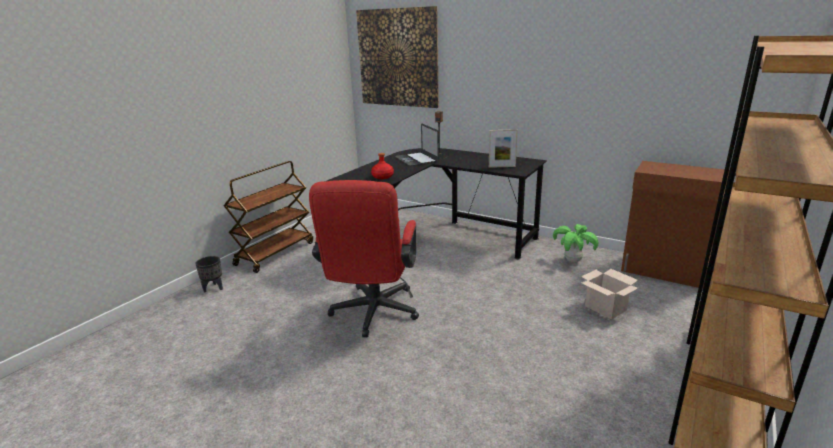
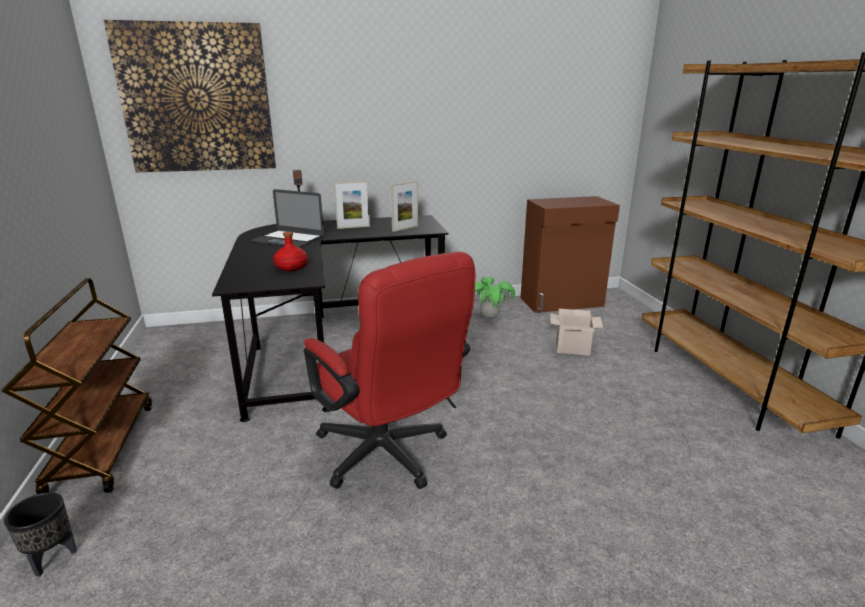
camera: 45 degrees left, 0 degrees up
(470, 159) = (353, 227): none -> picture frame

